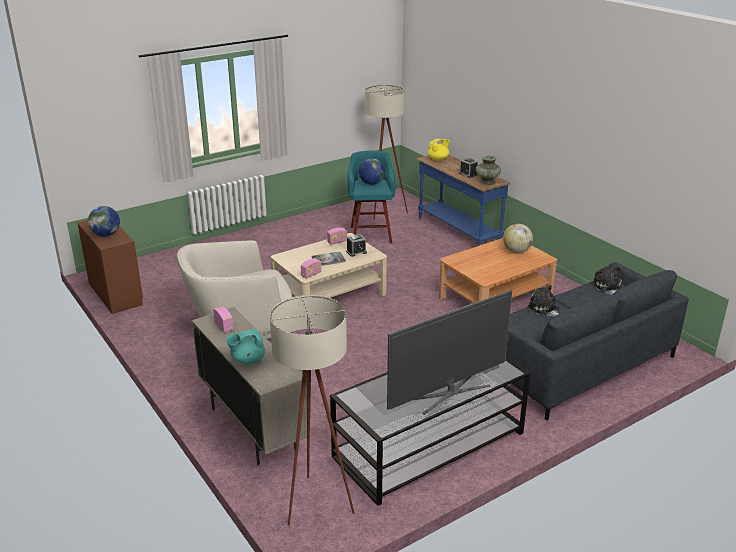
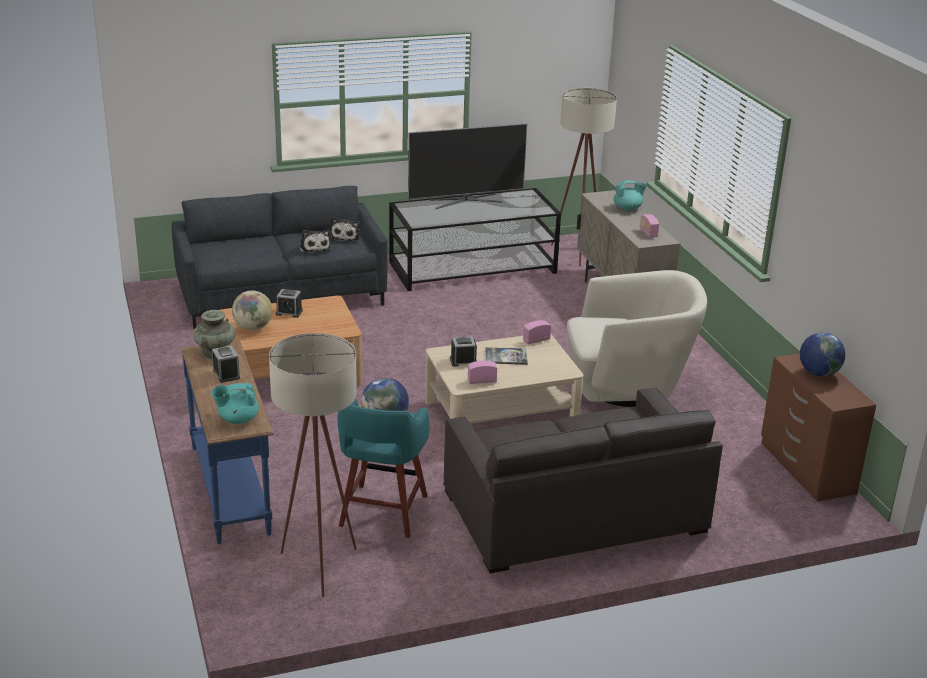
camera: 165 degrees left, 0 degrees up
(267, 249) = (573, 511): none -> grey sofa
(438, 159) = (237, 419): yellow teapot -> turquoise teapot
(506, 266) = (289, 312): none -> alarm clock
(608, 288) = (222, 255): plush toy -> plush toy (346, 237)

